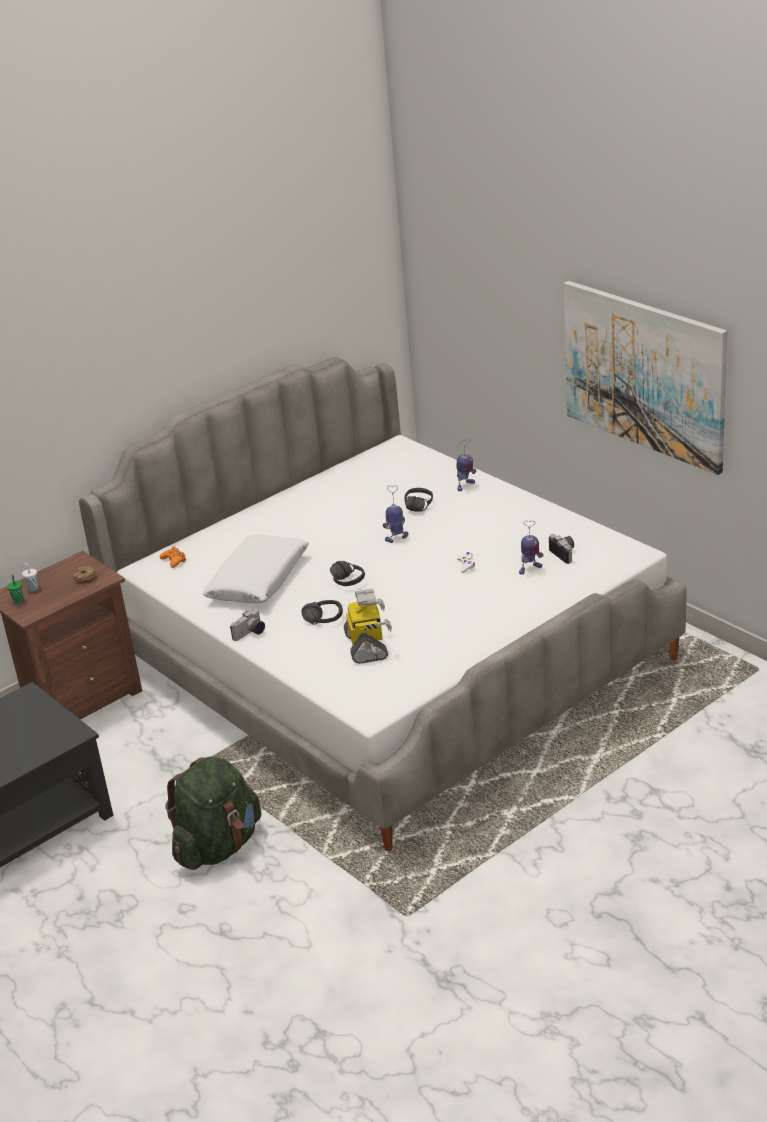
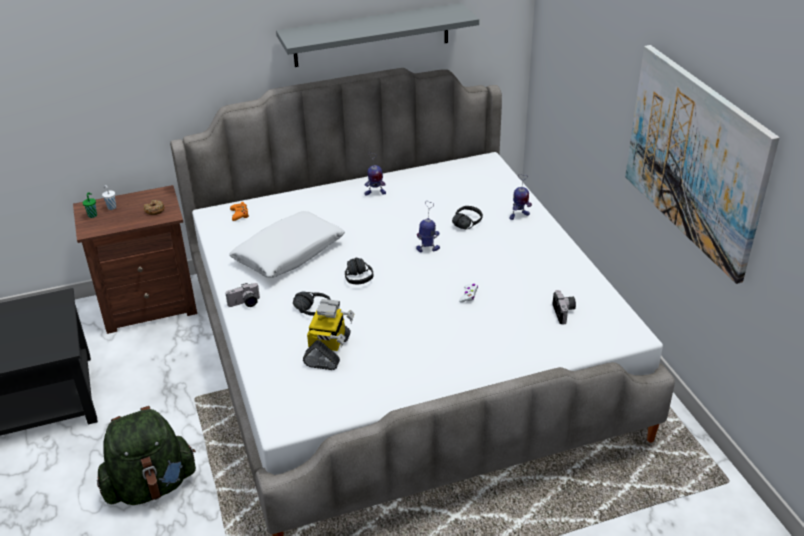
camera: 20 degrees right, 5 degrees up
(258, 336) = (372, 35): none -> grey shelf
(529, 569) = (522, 318): toy robot -> toy robot (375, 193)

